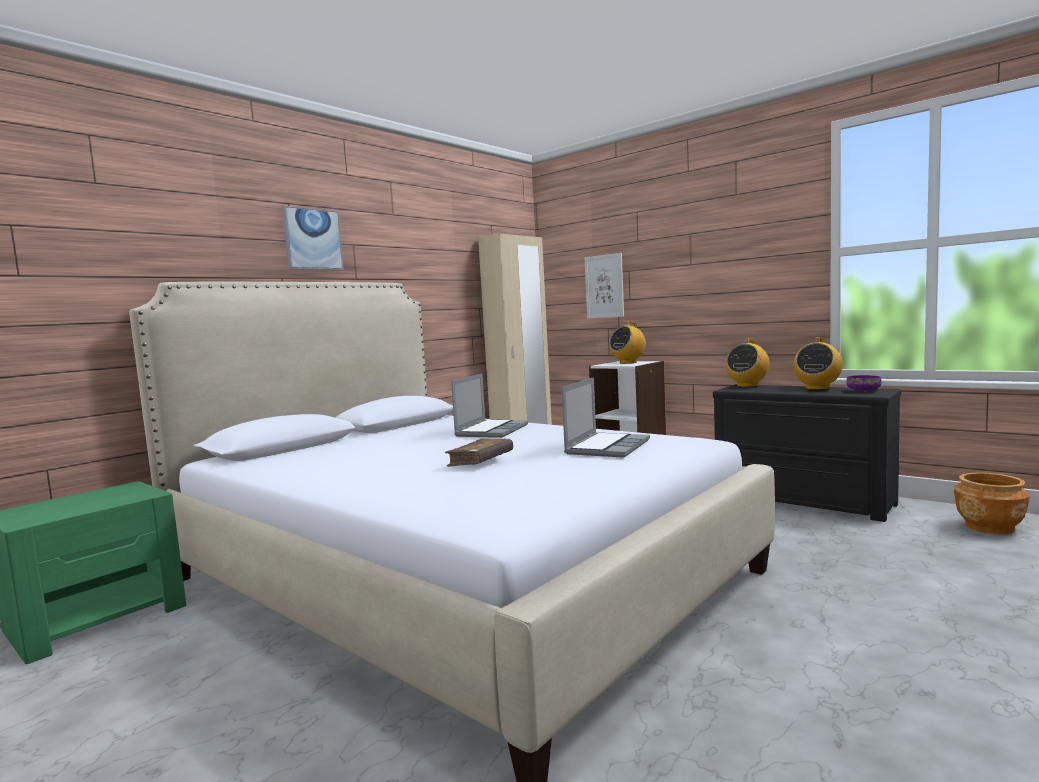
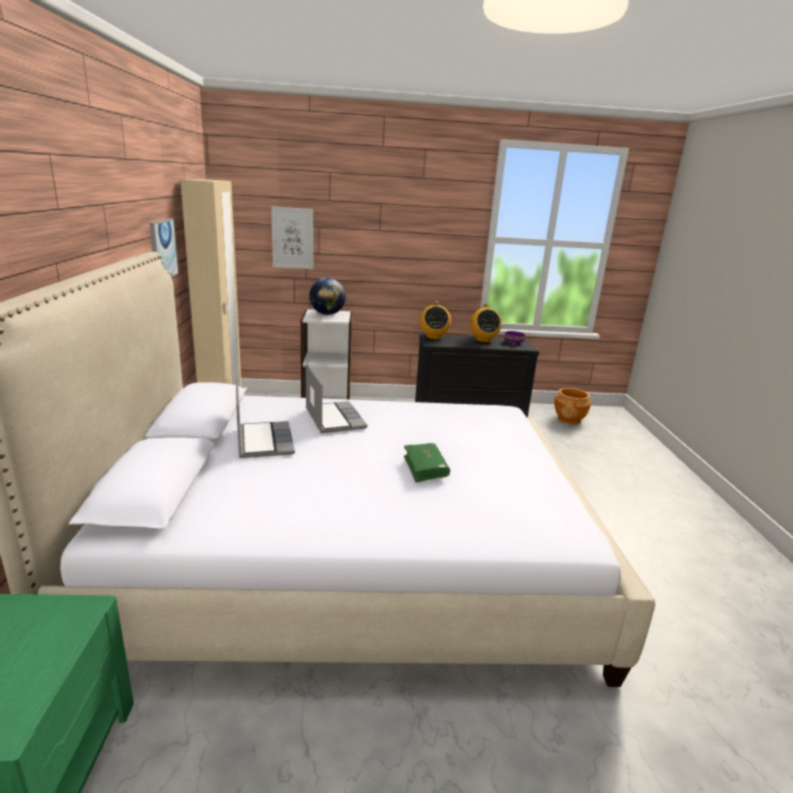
camera: 45 degrees left, 15 degrees up
(312, 239) = (77, 204): picture -> picture (162, 249)
(480, 461) = (425, 468): brown book -> green book
(607, 447) = (467, 428): laptop -> laptop (263, 440)
(628, 362) = (327, 314): radio -> globe

